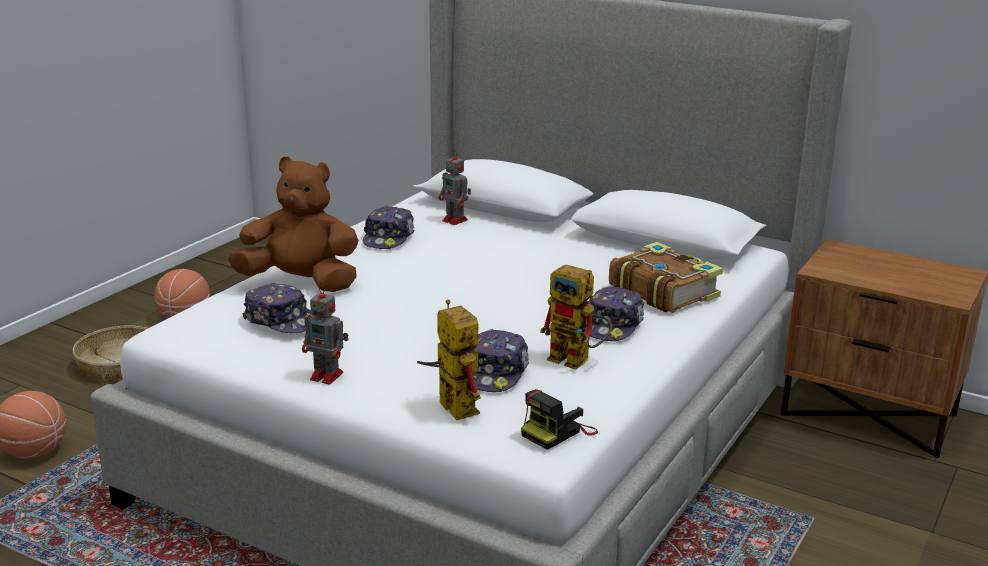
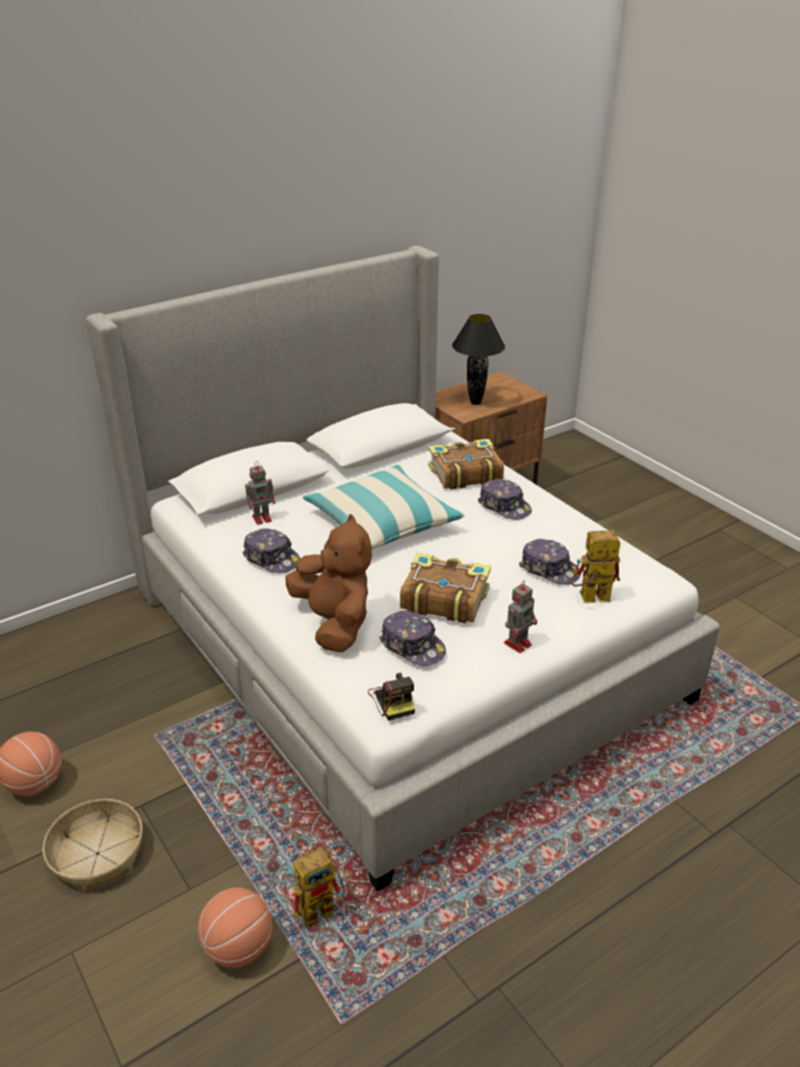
camera: 65 degrees left, 10 degrees up
(281, 320) = (413, 646): cap -> cap turned 75 degrees clockwise
(301, 283) = (334, 623): brown plush toy -> brown plush toy turned 120 degrees clockwise
(378, 321) = (443, 598): none -> book
(505, 270) = (382, 522): none -> pillow
(558, 432) = (638, 568): camera -> camera (393, 700)
(577, 361) = (548, 534): toy robot -> toy robot (323, 909)
(865, 270) = (475, 402): none -> black table lamp

